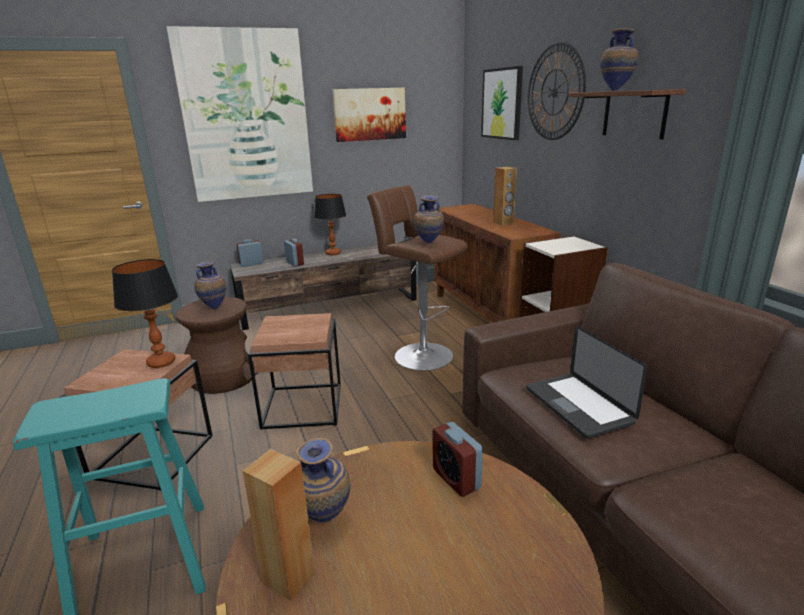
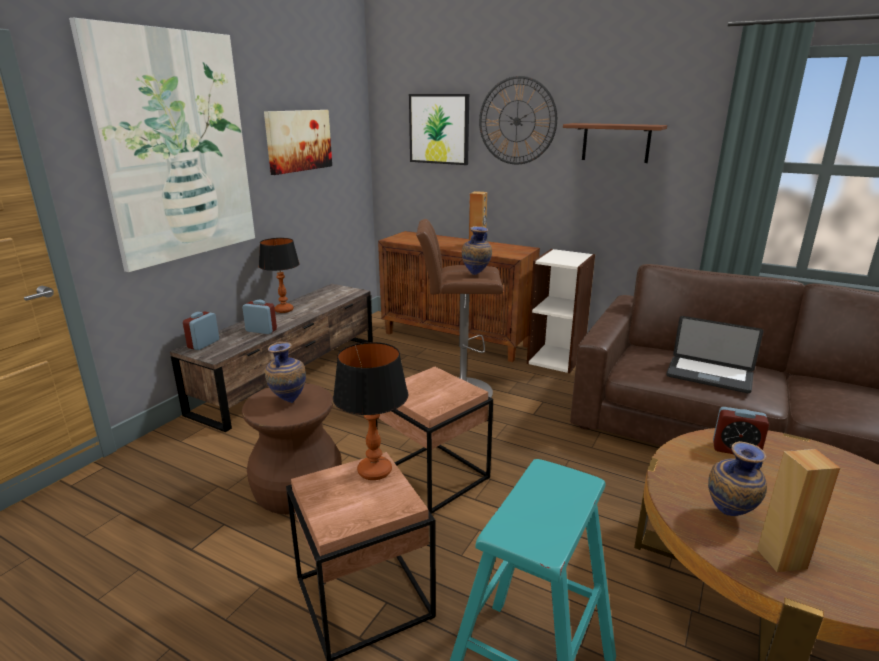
camera: 40 degrees left, 0 degrees up
(615, 90) = (604, 123): vase -> none

